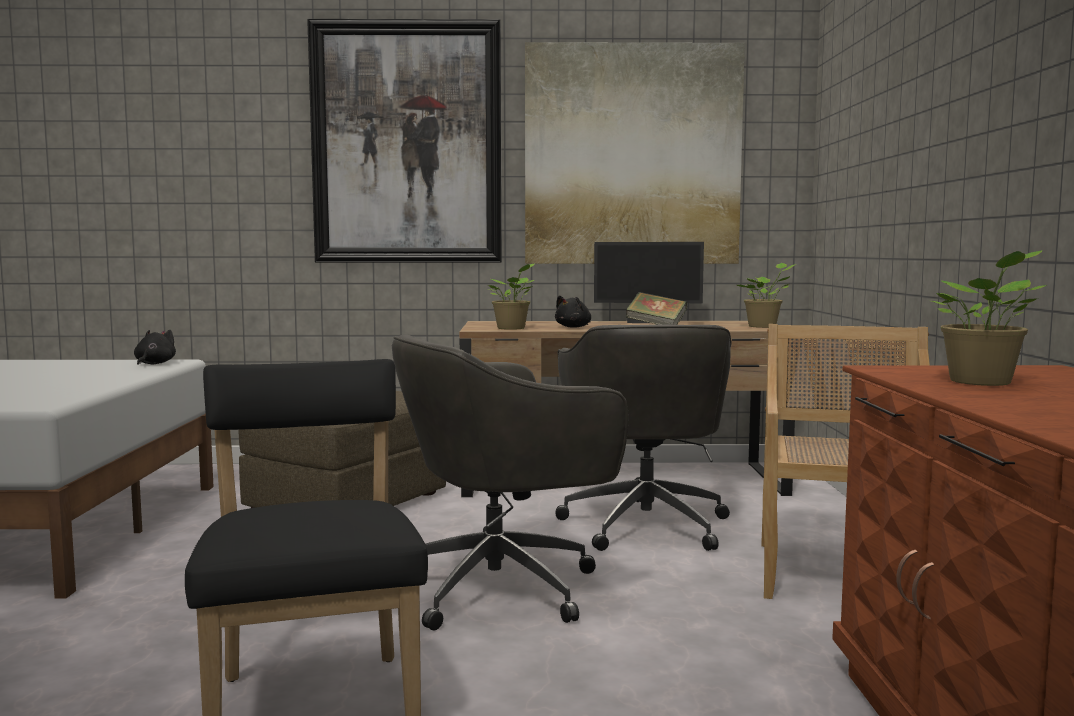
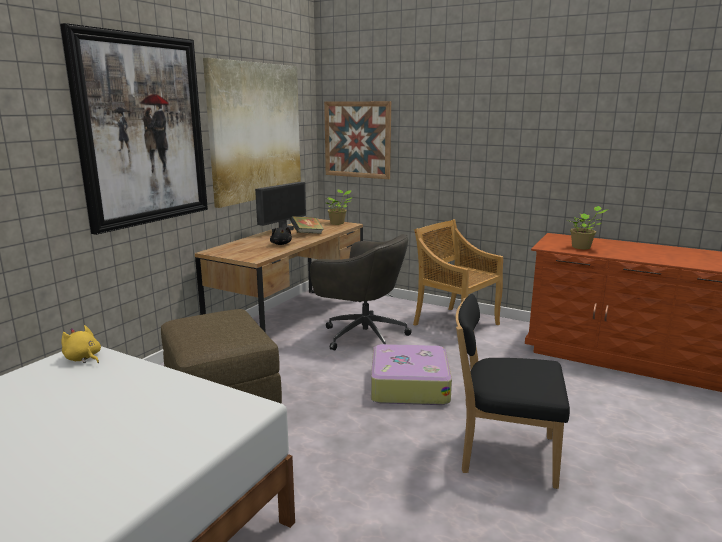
camera: 60 degrees left, 10 degrees up
(154, 364) = (83, 358): black plush toy -> yellow plush toy
(502, 587) = (408, 385): grey office chair -> suitcase
(512, 328) = (264, 253): potted plant -> none
(843, 166) = (357, 139): none -> picture

